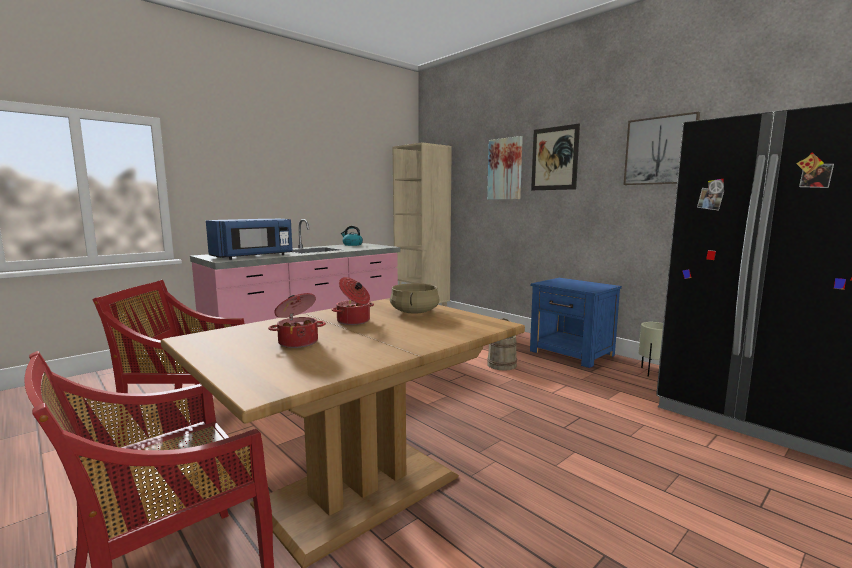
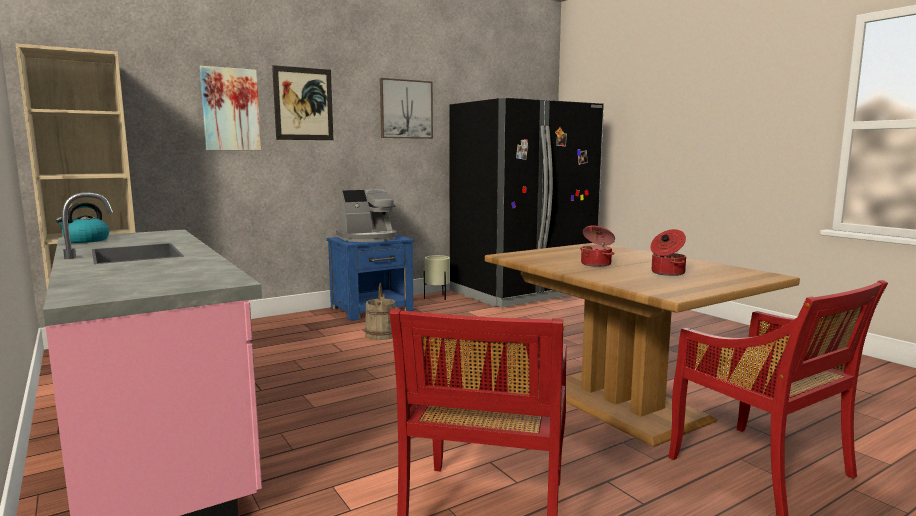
camera: 80 degrees left, 0 degrees up
(253, 256) = (193, 271): blue microwave -> none
(415, 312) = (561, 254): beige cooking pot -> none
(574, 284) = (368, 238): none -> coffee machine

